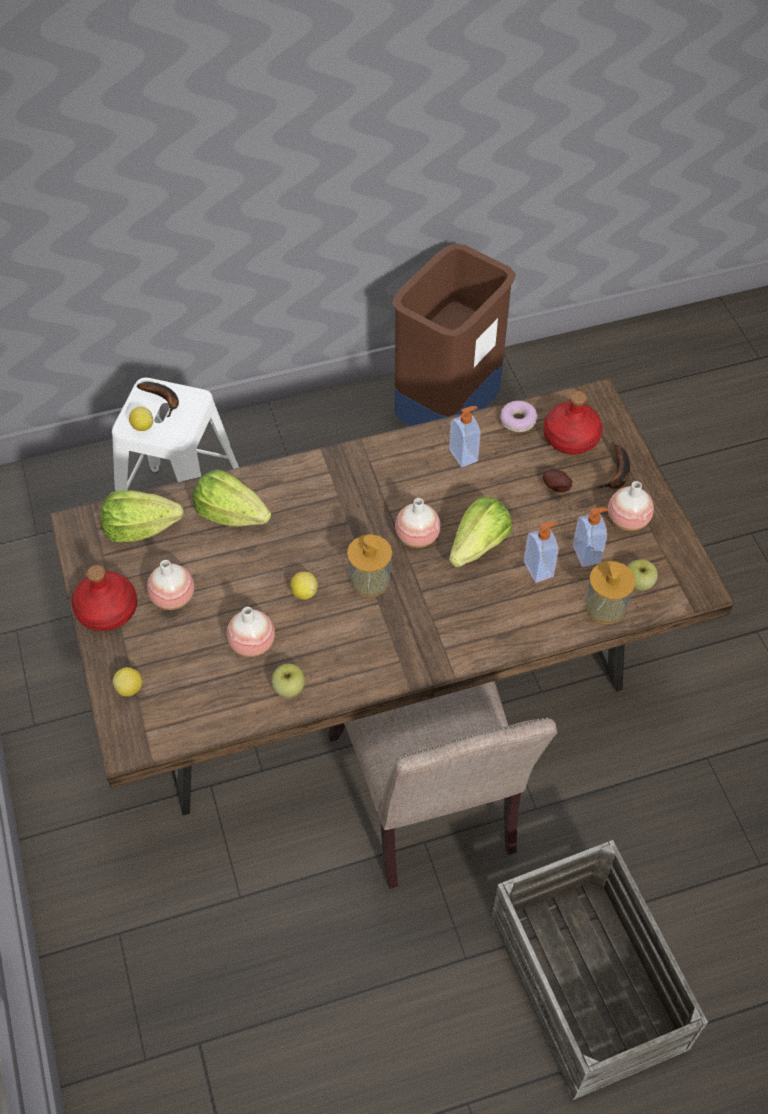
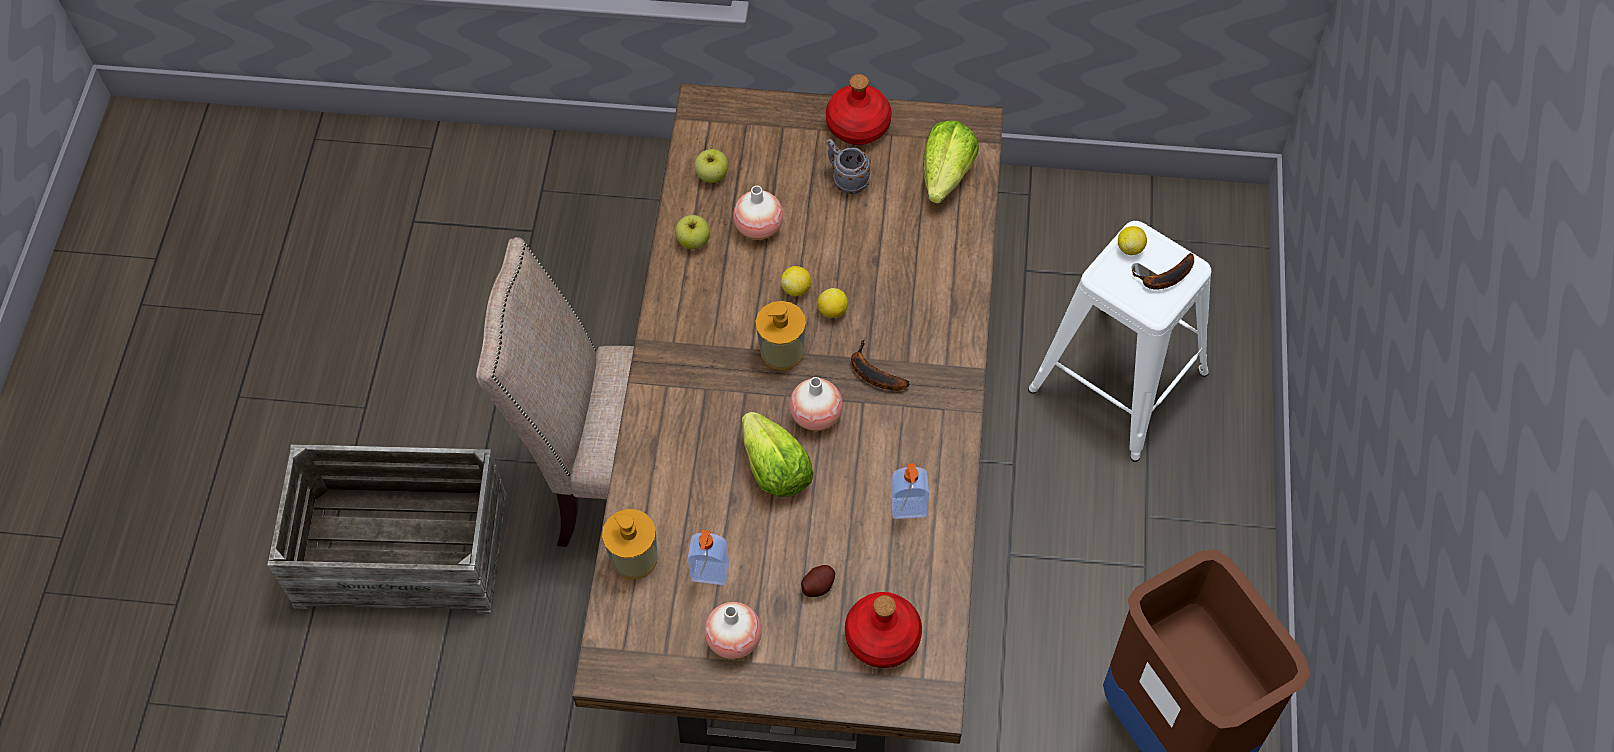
camera: 115 degrees right, 5 degrees up
(130, 688) = (760, 121): lemon -> lemon (832, 311)
(173, 598) = (846, 179): vase -> grey mug
(231, 514) = (928, 257): lettuce -> none
(518, 421) = (935, 590): donut -> none
(539, 569) = (715, 516): soap dispenser -> none
(617, 474) = (804, 662): banana -> banana (872, 373)
(638, 583) = (646, 607): apple -> apple (712, 175)

